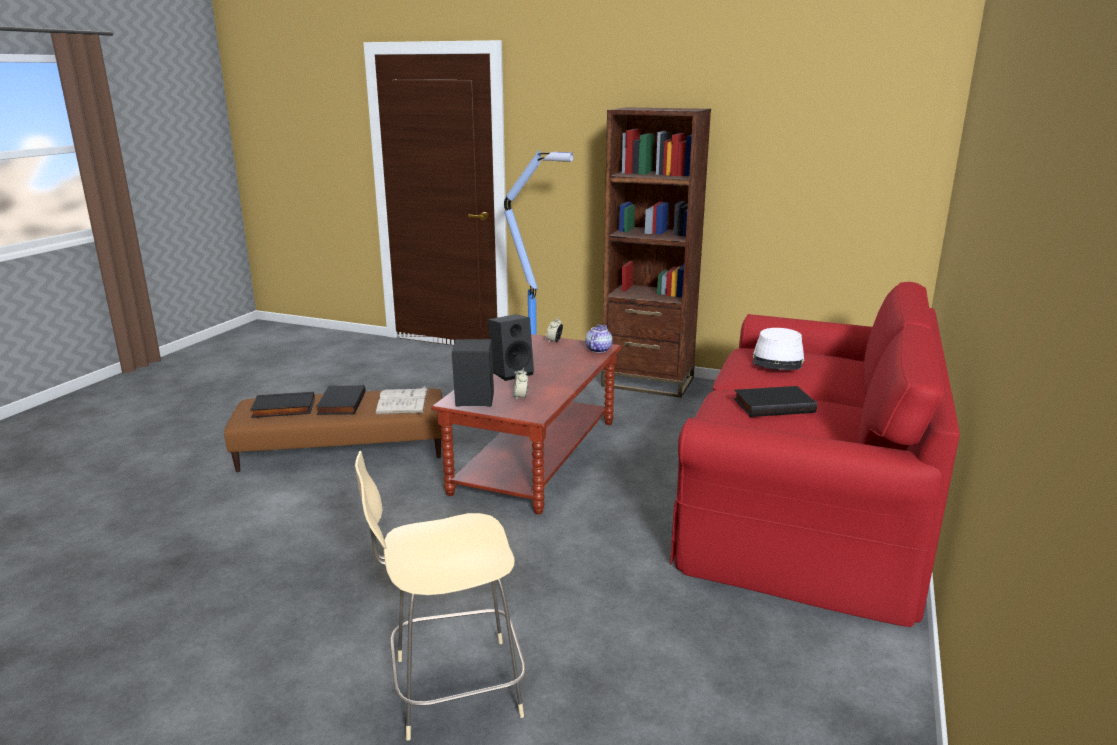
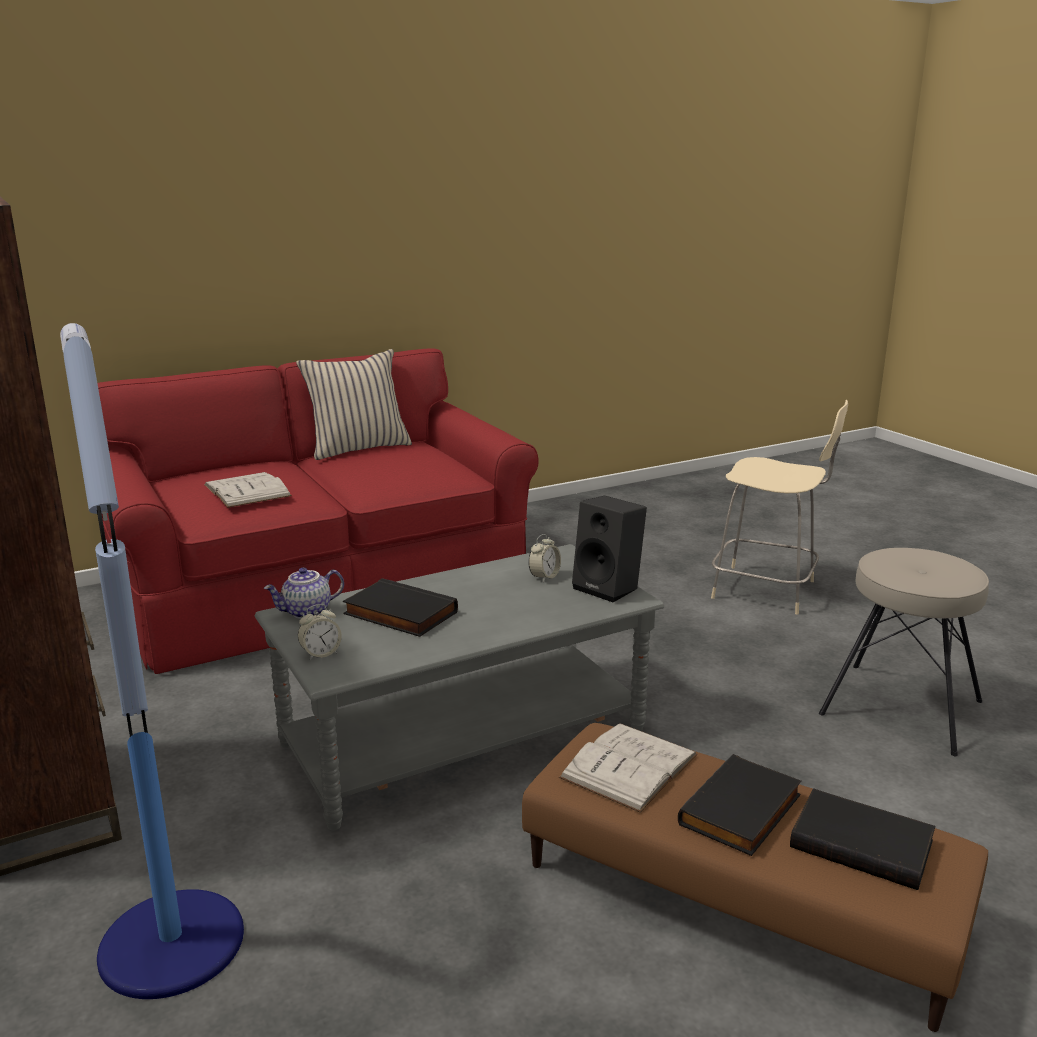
camera: 140 degrees left, 0 degrees up
(271, 583) = (901, 706): none -> beige stool
(512, 372) = (493, 615): black speaker -> none
(536, 456) = (465, 737): brown coffee table -> grey coffee table
(773, 405) = (382, 465): black book -> black book (398, 614)
(778, 360) = (247, 490): white hat -> white book
(854, 421) = (358, 448): none -> beige pillow

